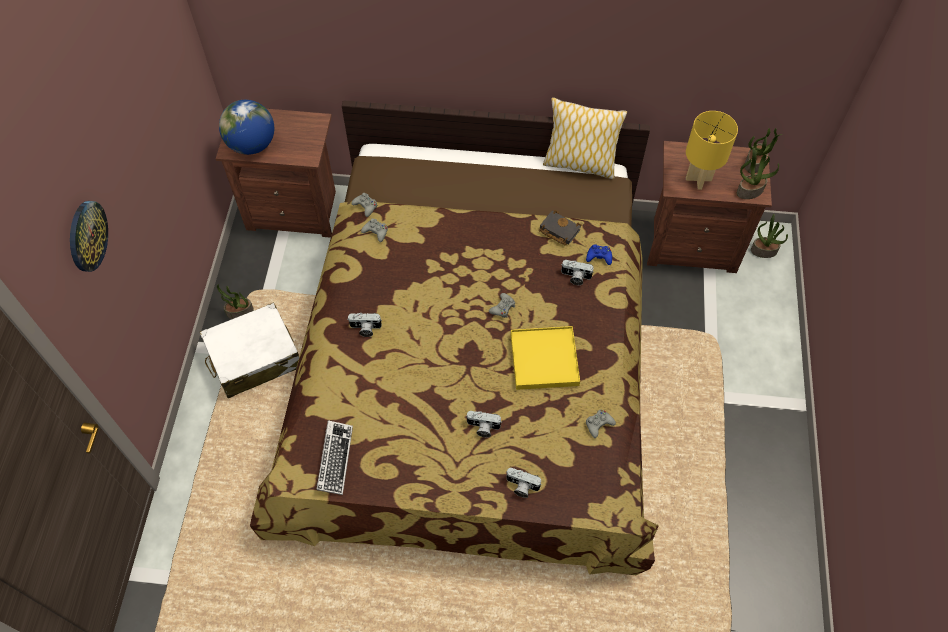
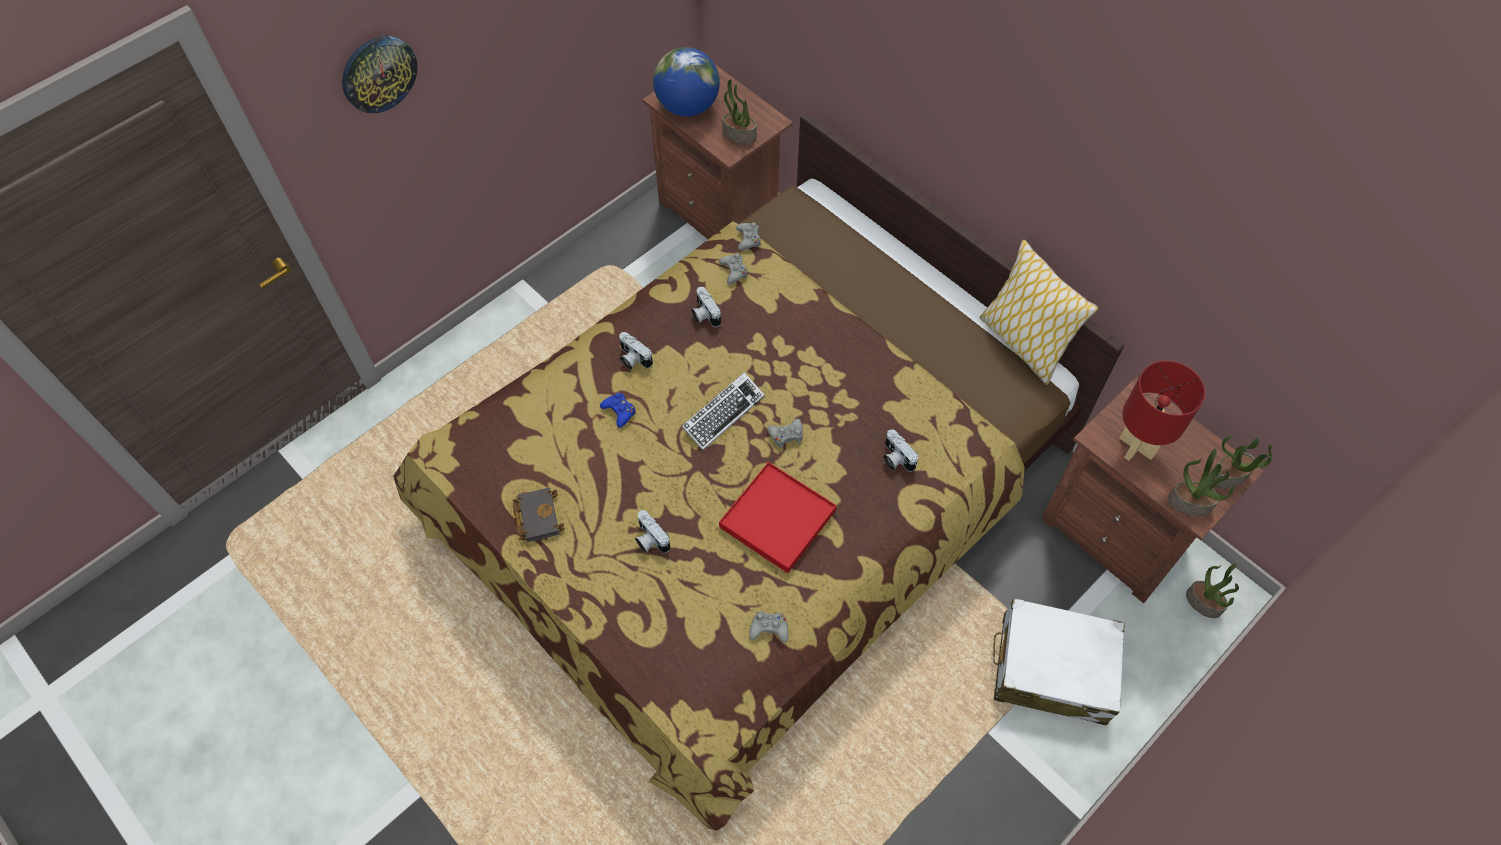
camera: 40 degrees right, 0 degrees up
(239, 312) = (582, 277): potted plant -> potted plant (738, 134)
(254, 358) = (555, 329): white suitcase -> white suitcase (1052, 668)
(335, 459) = (488, 462): keyboard -> keyboard (723, 413)
(521, 486) = (630, 628): camera -> camera (704, 315)
(544, 359) = (778, 519): yellow tray -> red tray
(558, 230) = (924, 396): black book -> black book (536, 516)
(599, 256) = (943, 455): blue game controller -> blue game controller (619, 411)
(698, 179) = (1136, 446): yellow table lamp -> red table lamp

